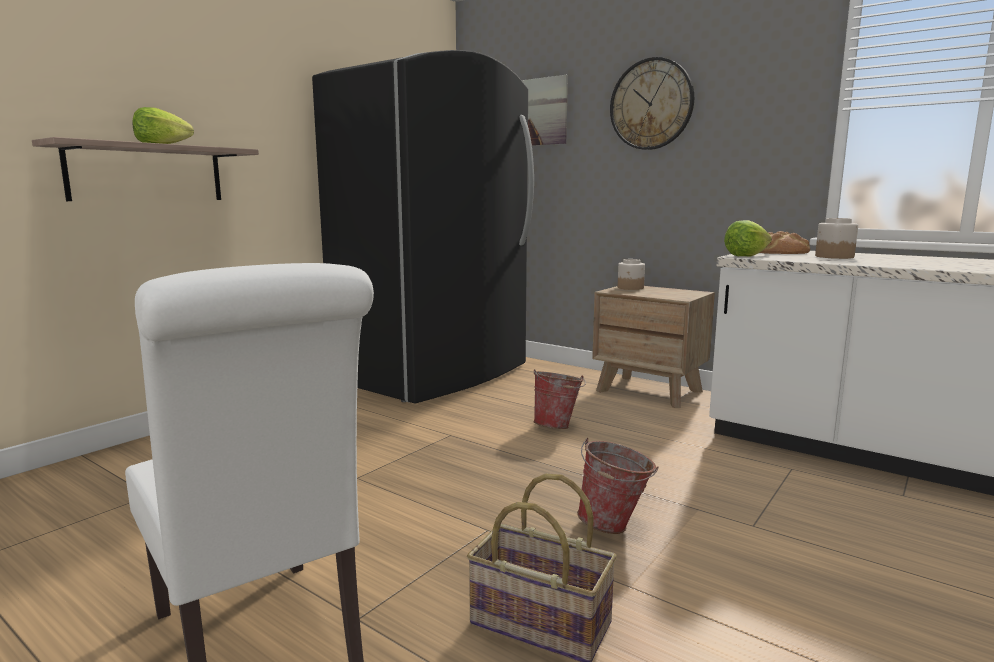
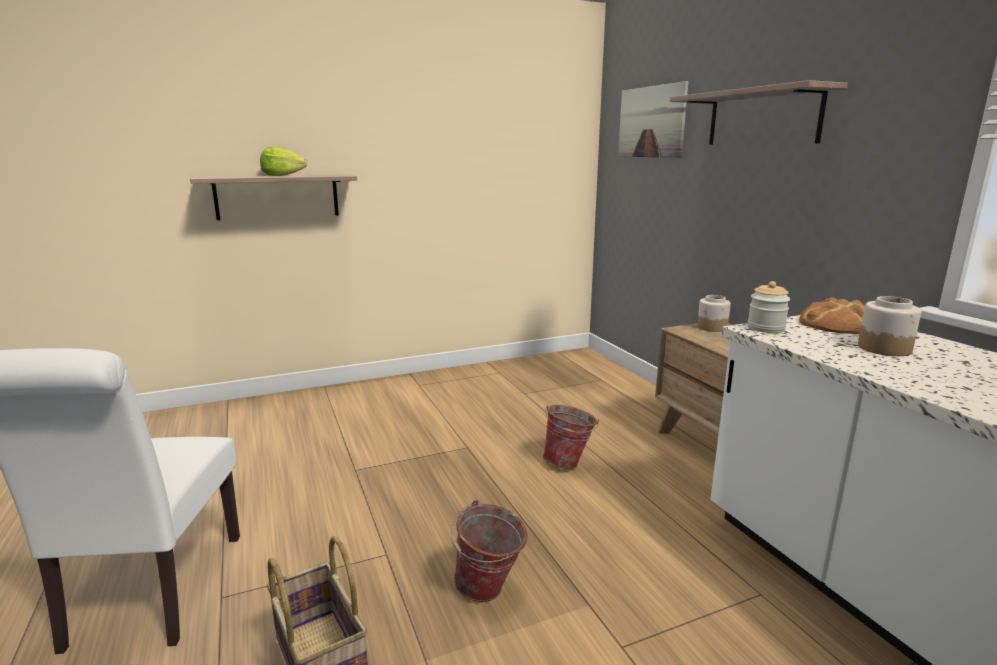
camera: 30 degrees right, 5 degrees up
(435, 375) = (528, 378): black fridge -> none
(651, 104) = (762, 118): wall clock -> shelf
(746, 255) = (765, 328): lettuce -> jar

